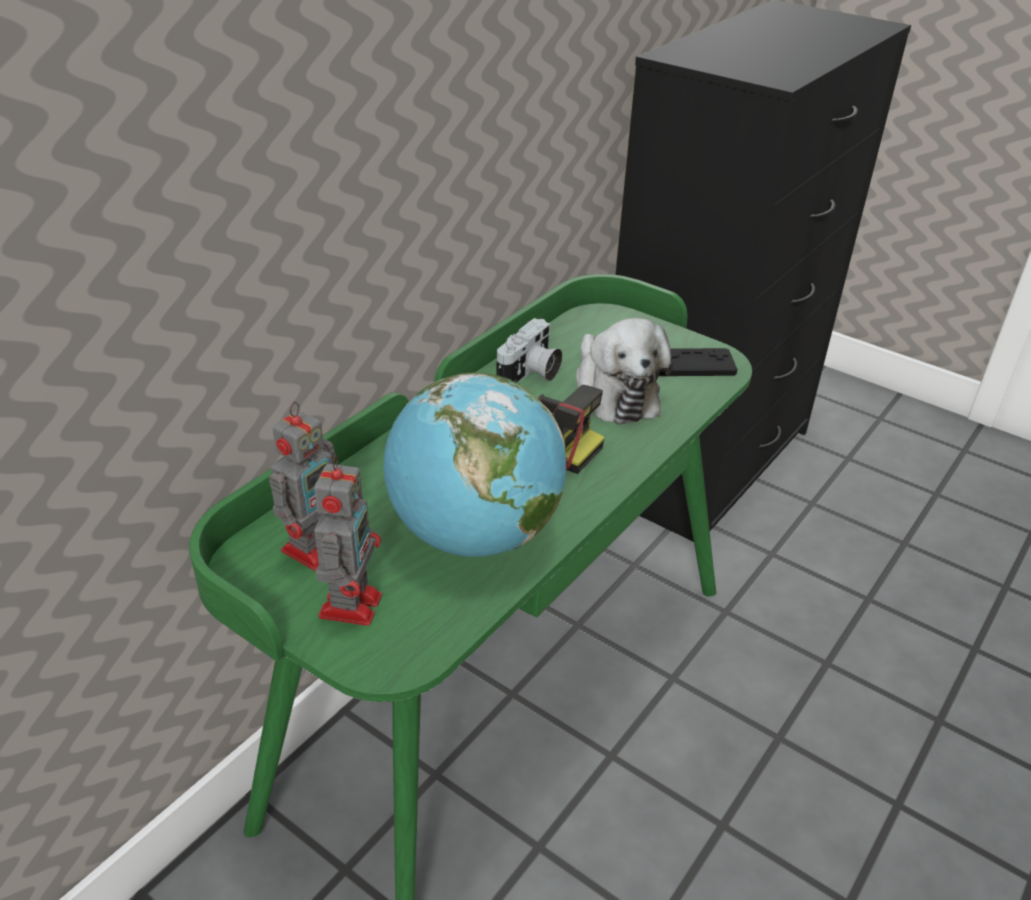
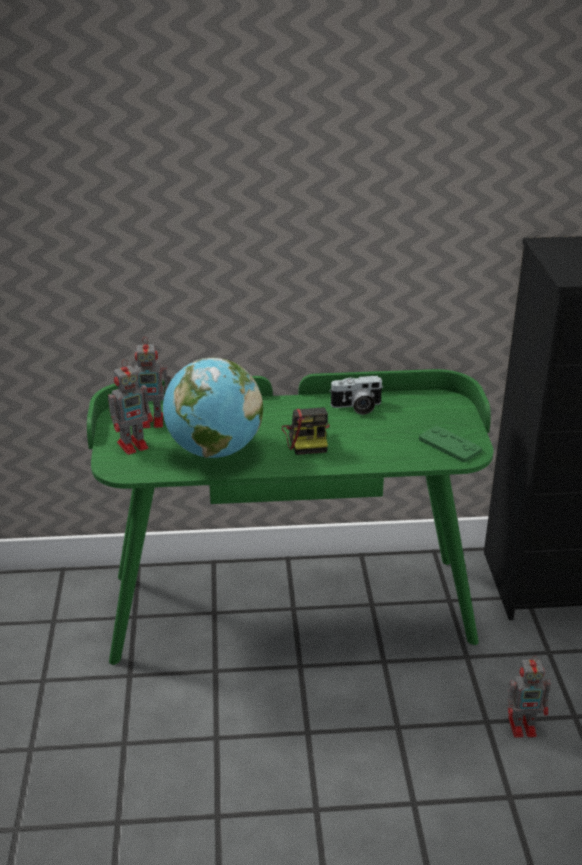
camera: 50 degrees right, 5 degrees down
(613, 393) = (381, 435): plush toy -> none
(691, 364) = (449, 445): black game controller -> green game controller
(855, 642) = (524, 726): none -> toy robot

